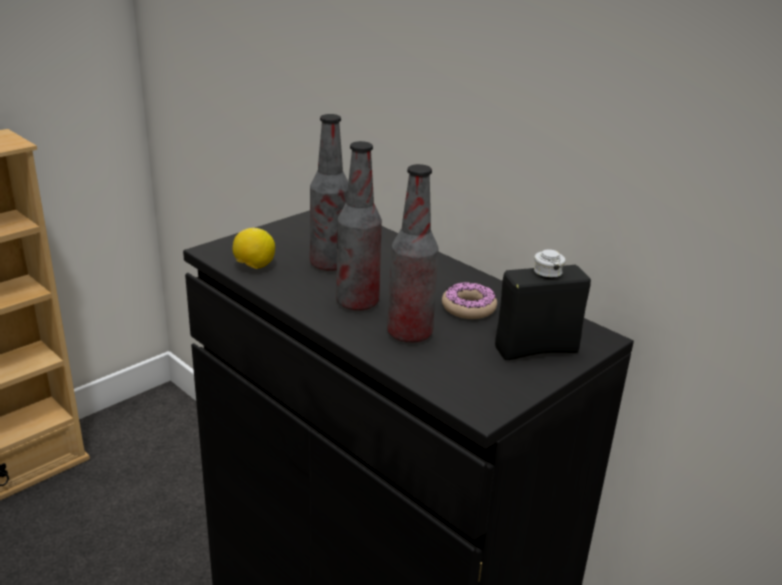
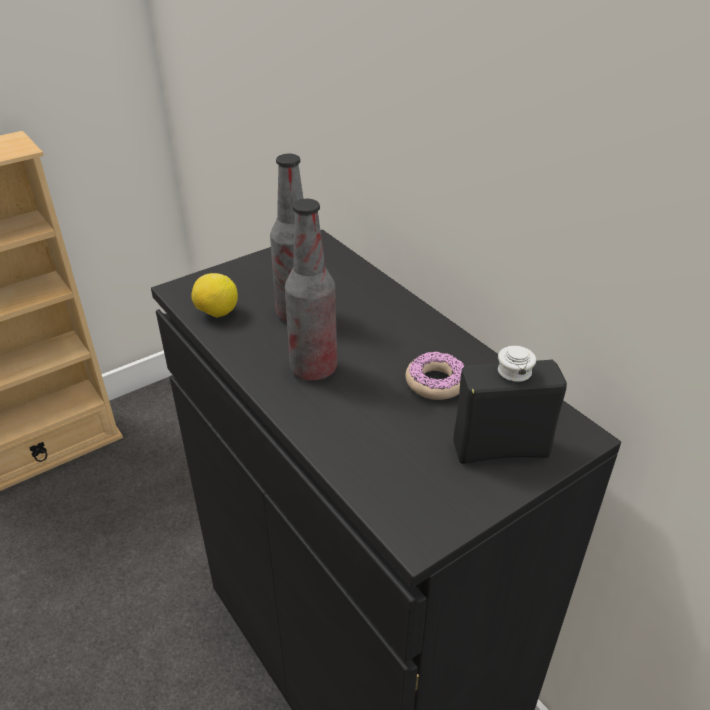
camera: 10 degrees right, 10 degrees up
(409, 334) = (360, 416): bottle -> none

